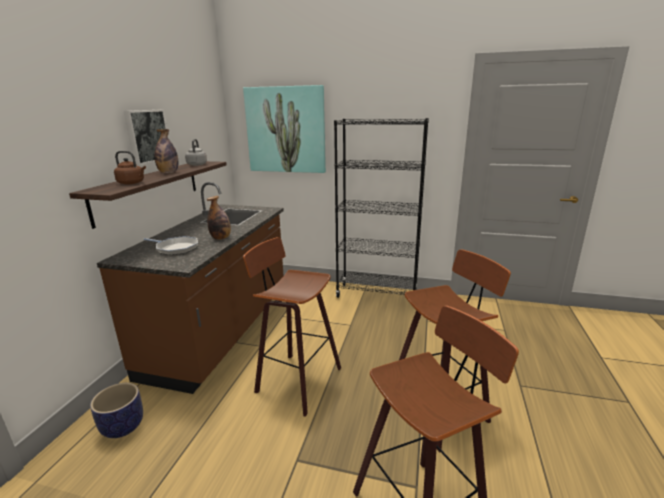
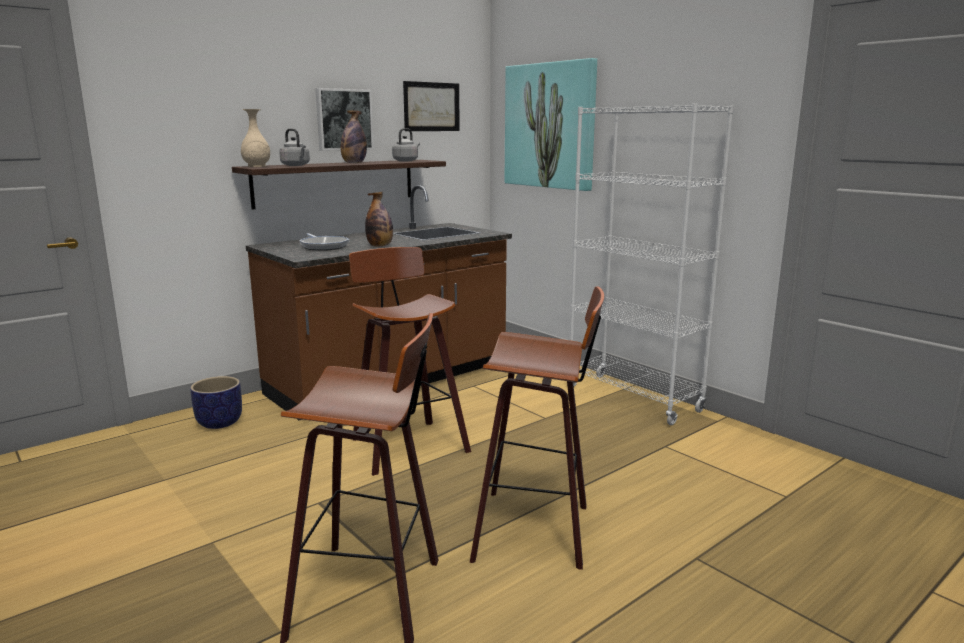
camera: 35 degrees right, 5 degrees down
(98, 189) = (256, 166): none -> beige vase
(132, 183) = (296, 165): brown kettle -> grey kettle
(198, 119) = (431, 107): none -> picture
(377, 295) = (633, 399): black bookcase -> white bookcase

